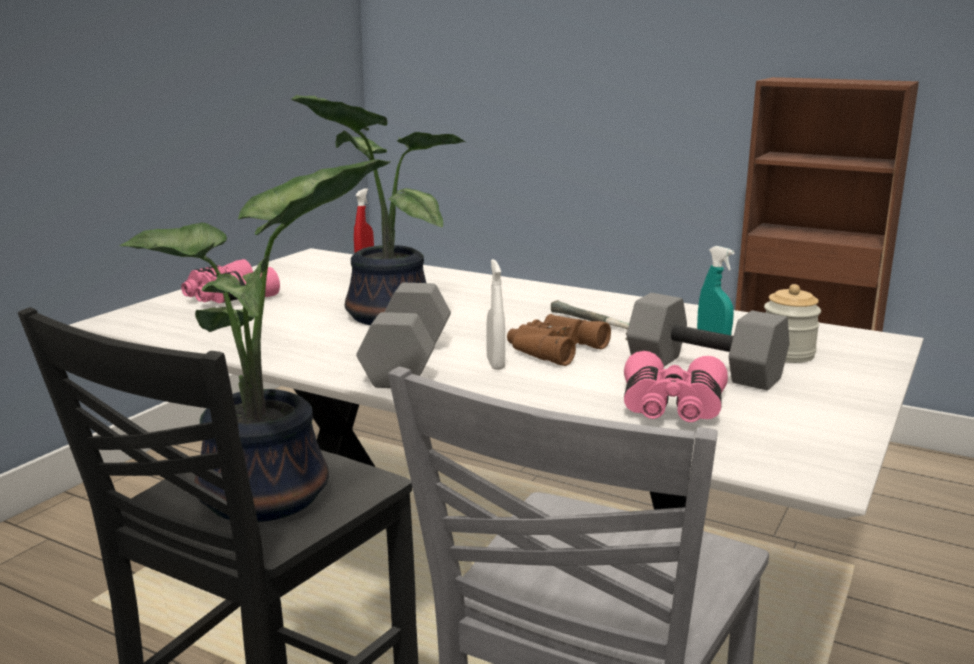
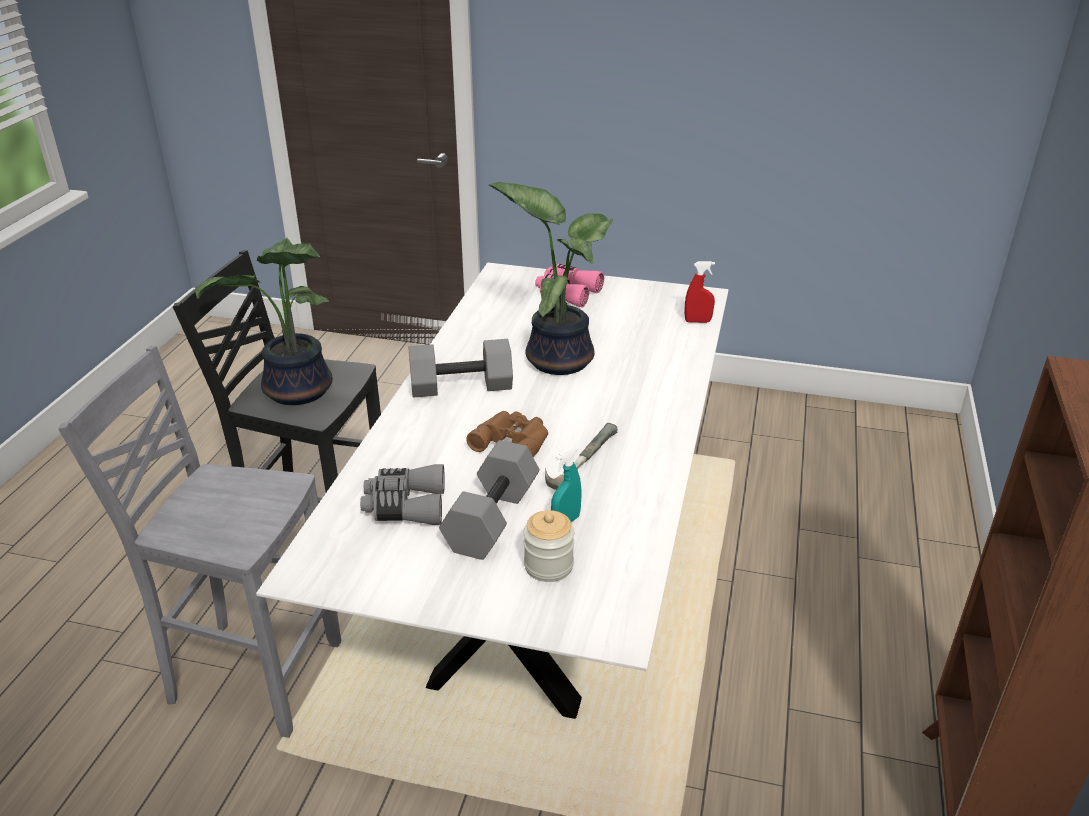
camera: 75 degrees right, 15 degrees up
(495, 364) = (471, 421): white spray bottle -> none
(672, 408) = (405, 506): pink binoculars -> grey binoculars

